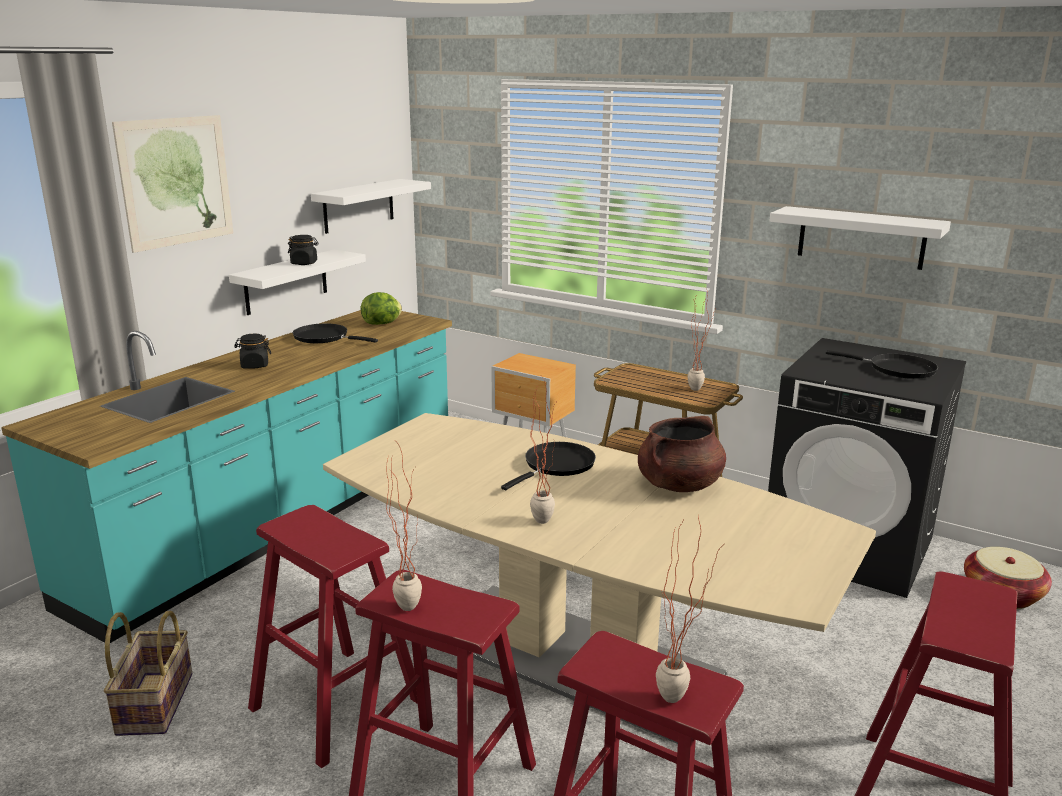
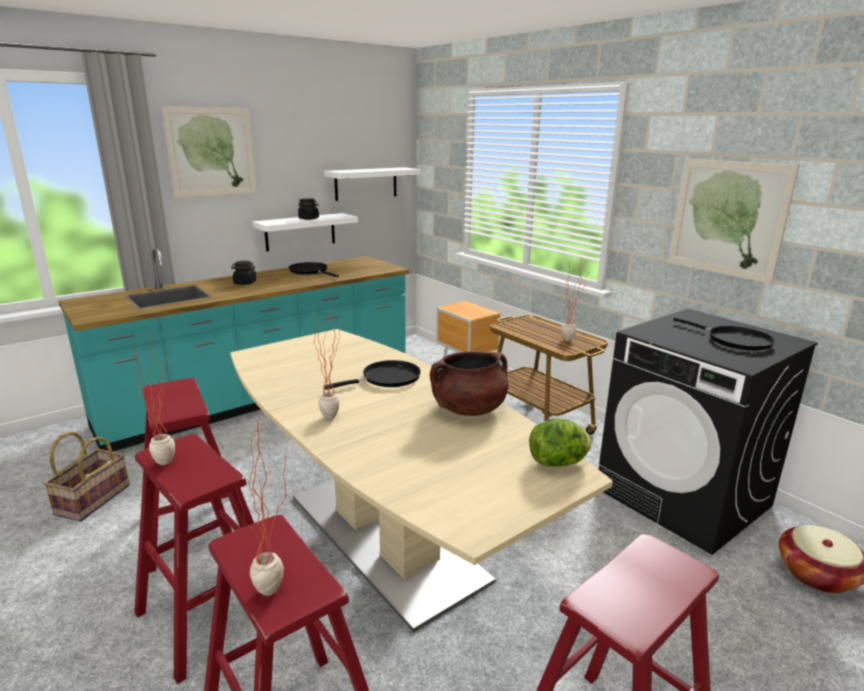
camera: 20 degrees right, 0 degrees up
(382, 323) = (359, 267): lettuce -> lettuce (558, 463)
(861, 237) = (727, 218): white shelf -> picture

